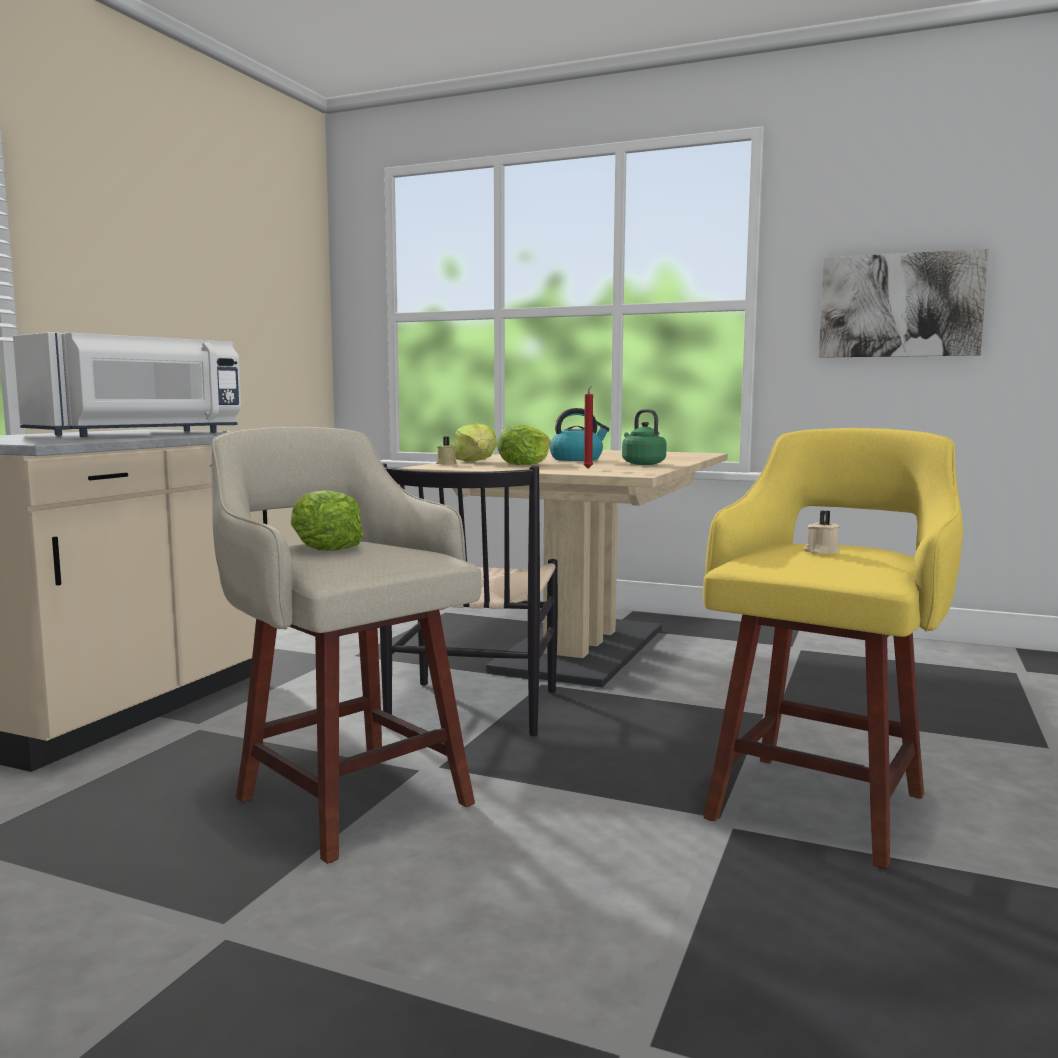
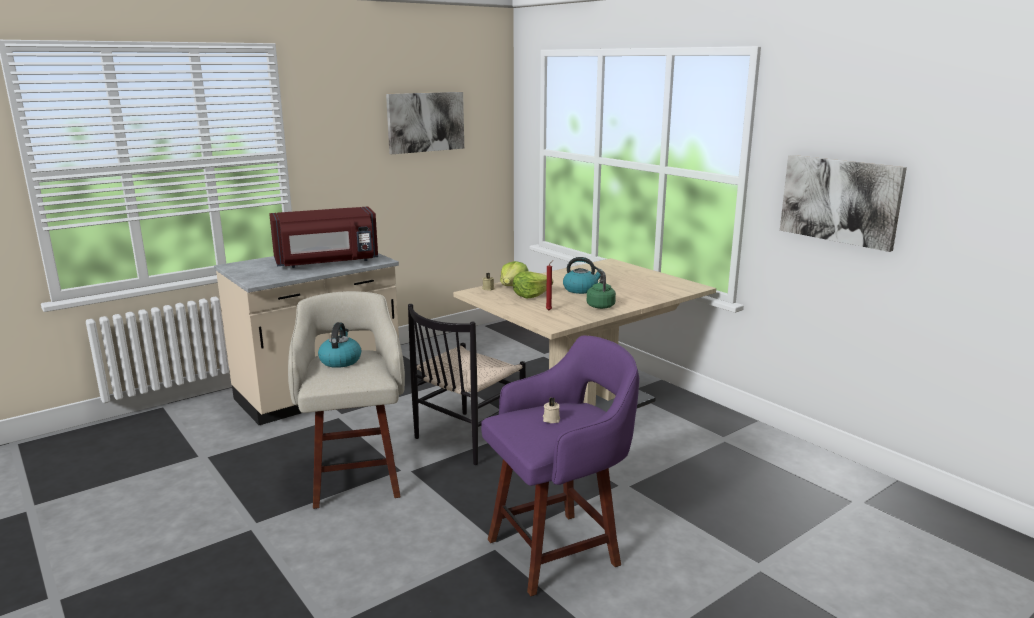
camera: 30 degrees right, 10 degrees up
(142, 434) = (327, 262): white microwave -> red microwave
(225, 250) = (425, 122): none -> picture
(323, 547) = (340, 360): lettuce -> kettle
(821, 803) = (558, 551): yellow stool -> purple stool

